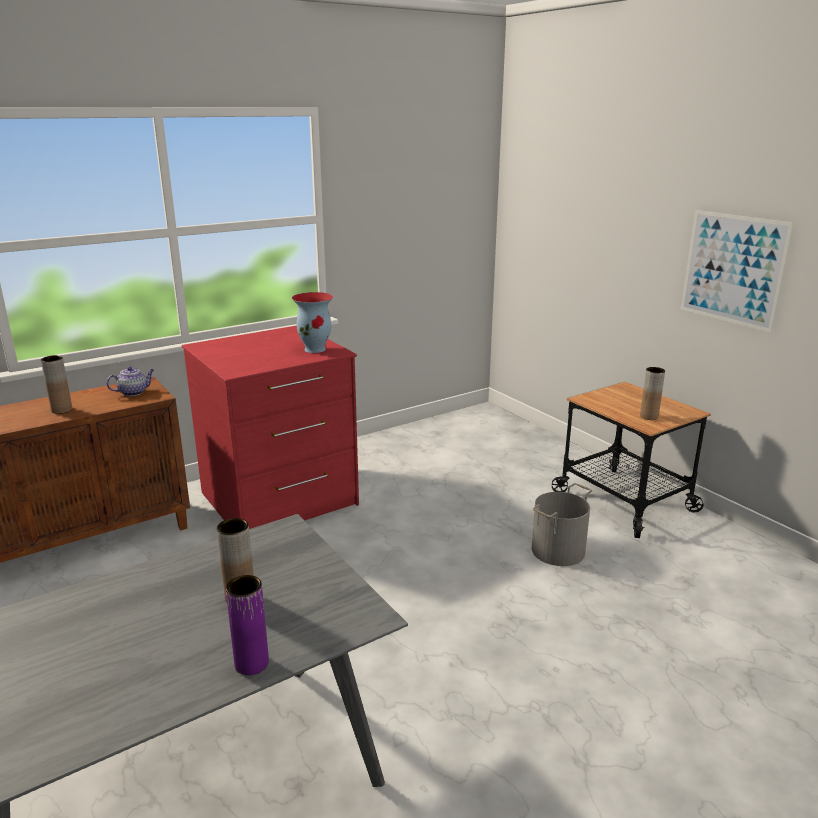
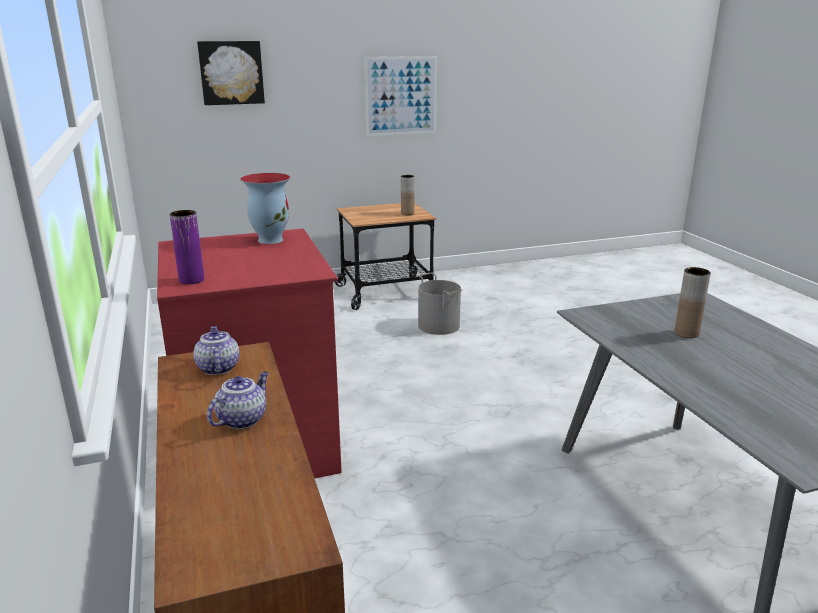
camera: 75 degrees left, 0 degrees up
(62, 410) = (242, 419): brown vase -> teapot
(251, 663) = (761, 331): purple vase -> purple vase (191, 280)
(570, 208) = (231, 72): none -> picture

